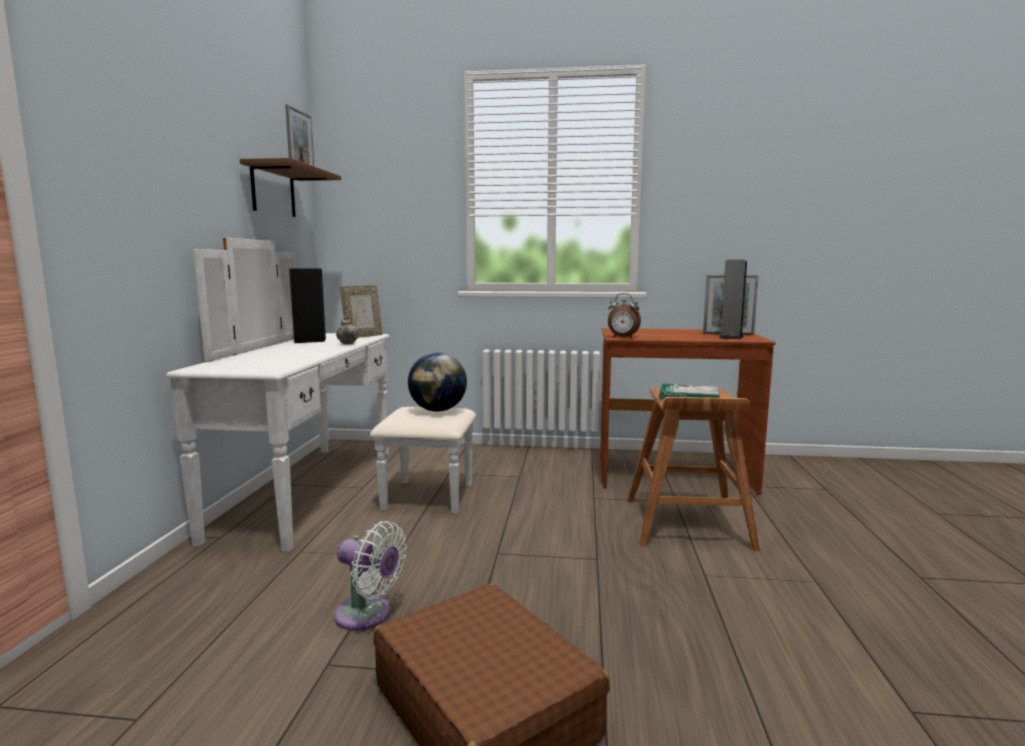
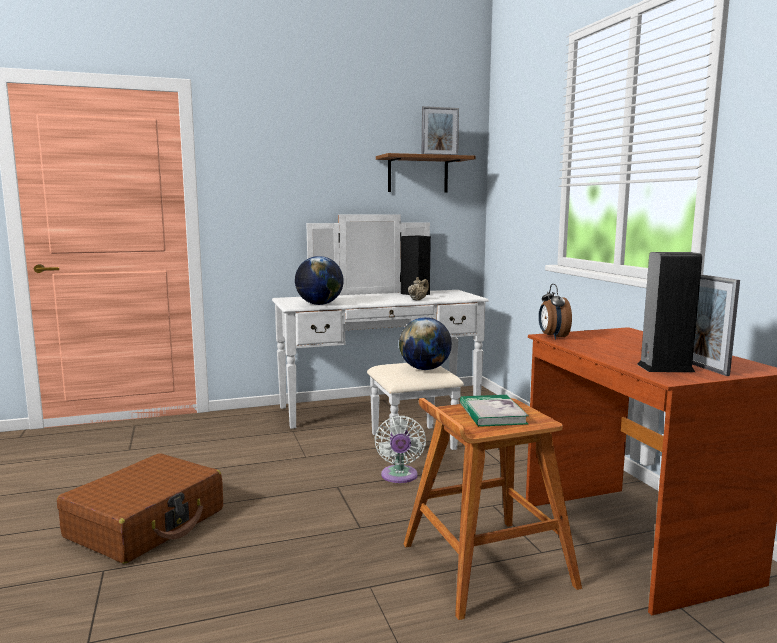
camera: 65 degrees right, 0 degrees up
(287, 363) = (319, 304): none -> globe
(363, 336) = (457, 297): picture frame -> none
(368, 615) = (229, 469): white fan -> white fan (399, 477)

